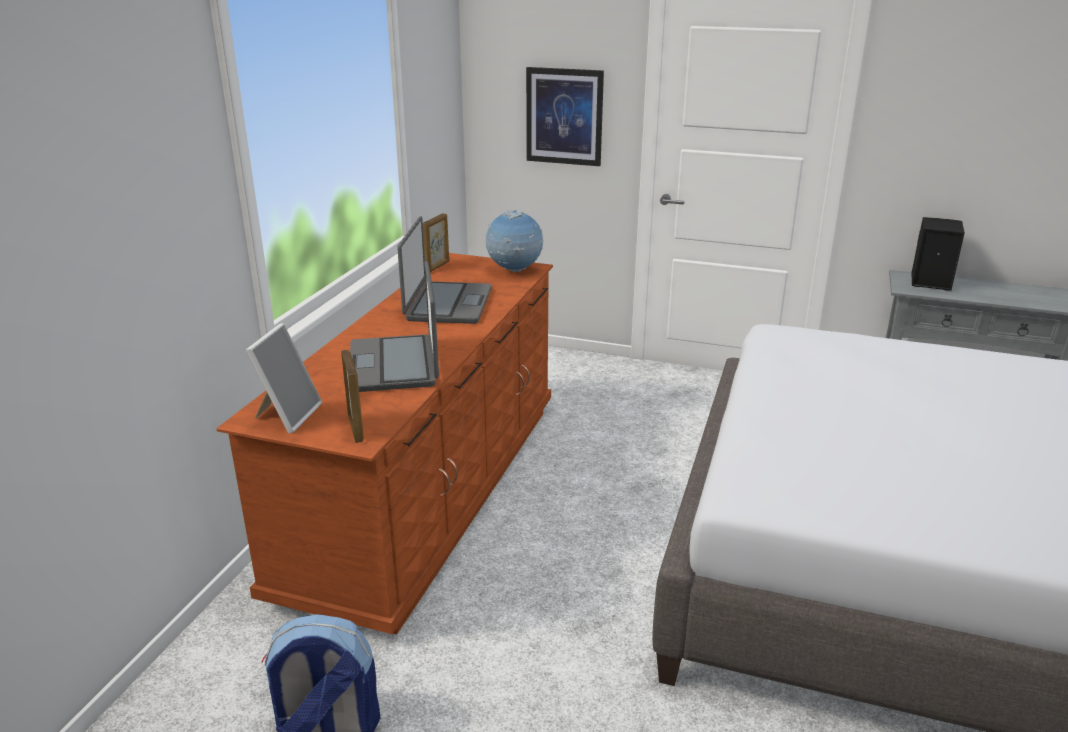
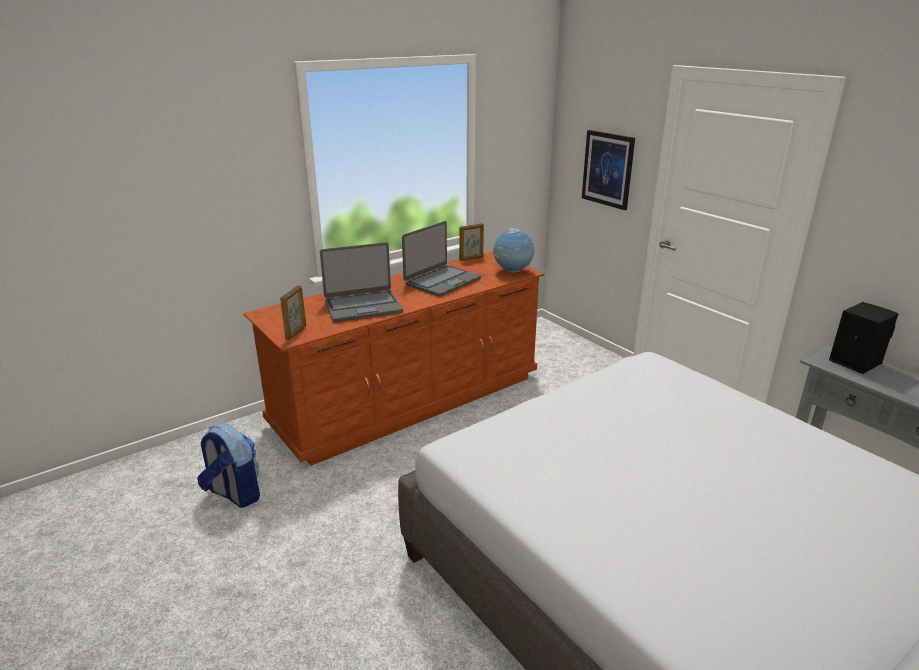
camera: 35 degrees right, 0 degrees up
(287, 415) = (278, 316): picture frame -> none
(395, 365) = (363, 307): laptop -> laptop turned 135 degrees counterclockwise

